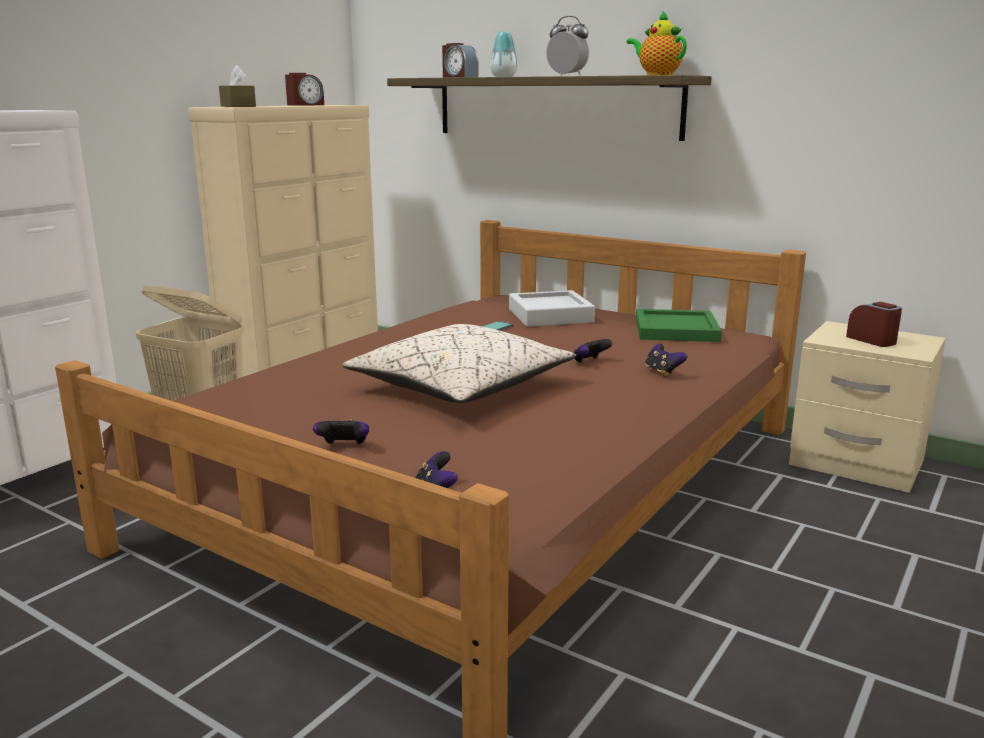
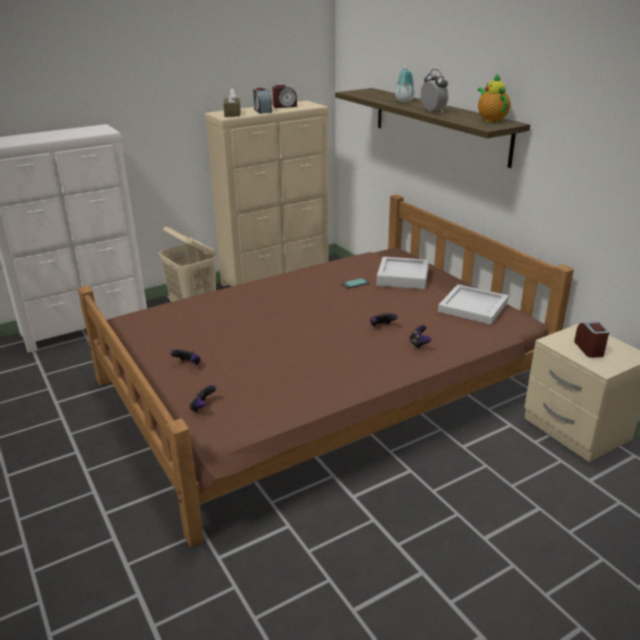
camera: 25 degrees right, 10 degrees up
(459, 77) = (376, 98): alarm clock -> alarm clock (262, 111)
(459, 388) = (285, 332): beige pillow -> none
(677, 330) = (473, 307): green tray -> white tray

